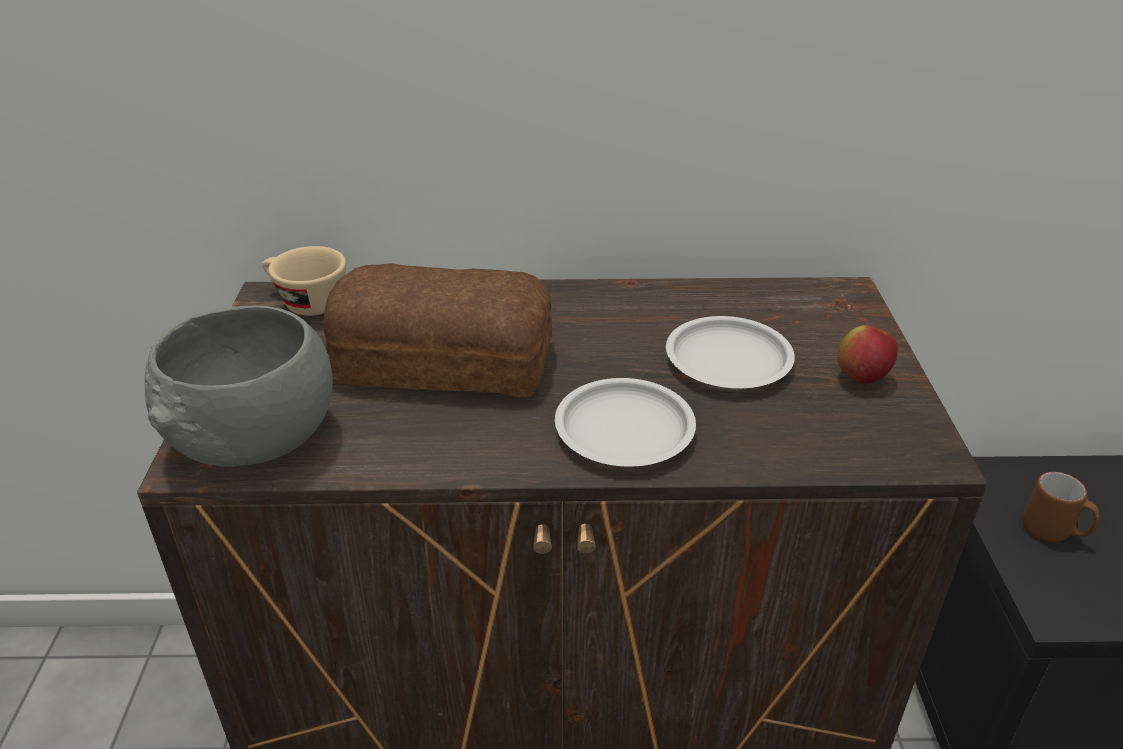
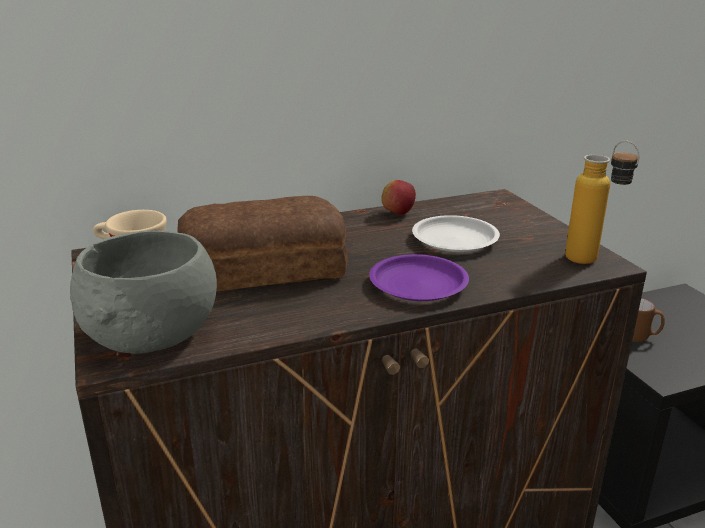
camera: 20 degrees left, 10 degrees down
(625, 431) = (419, 284): white plate -> purple plate
(861, 377) = (539, 235): apple -> apple (398, 213)
(906, 448) = (591, 263): none -> bottle

